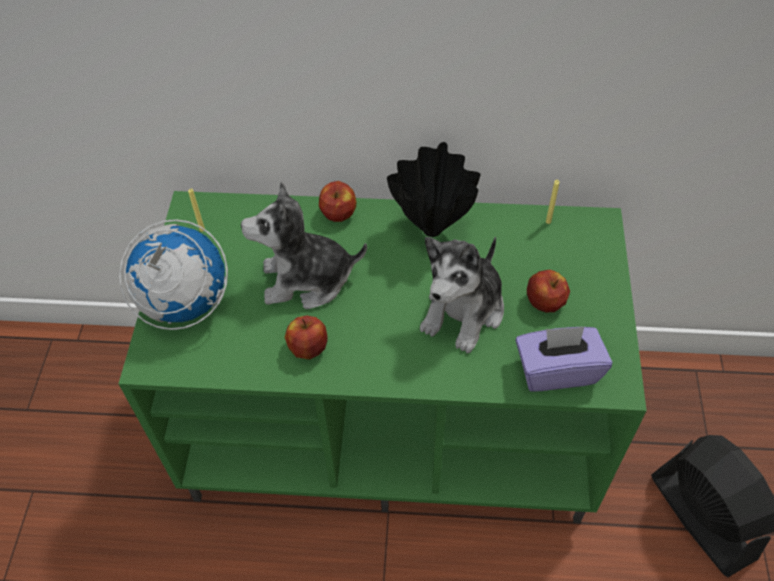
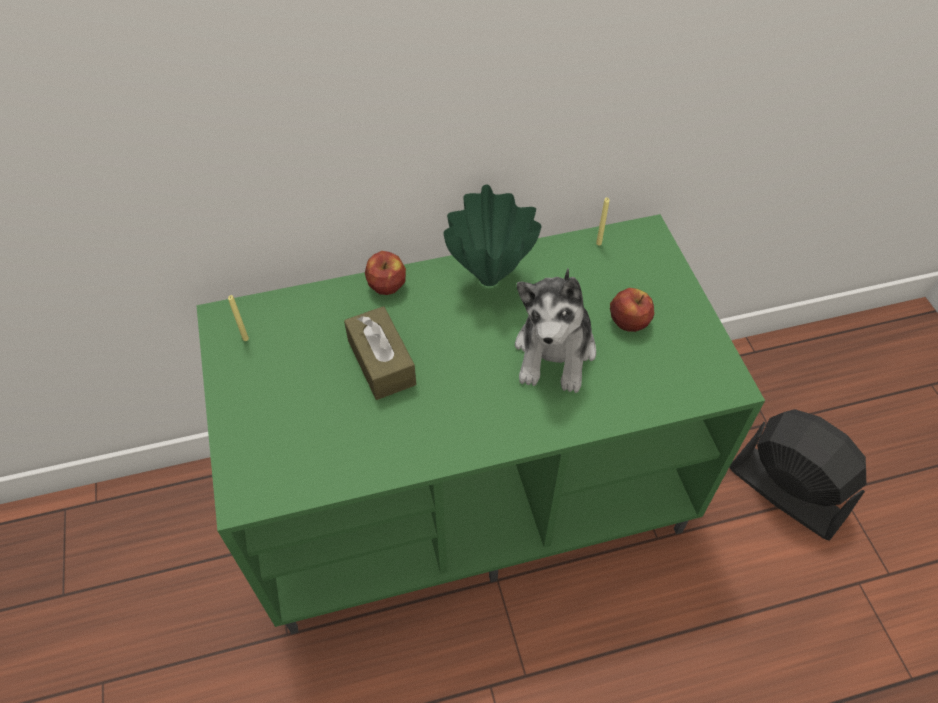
camera: 20 degrees left, 0 degrees up
(184, 304) = (258, 423): globe -> none
(306, 280) = (381, 362): plush toy -> brown tissue box
(308, 348) = (412, 433): apple -> none
(431, 231) = (489, 280): black vase -> green vase
(557, 370) = (667, 385): purple tissue box -> none

